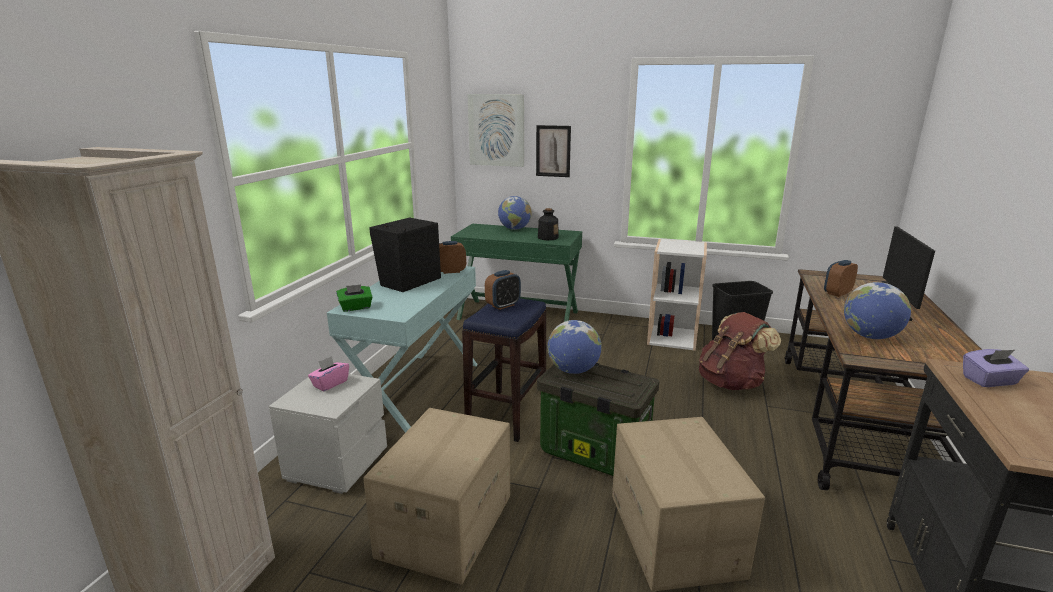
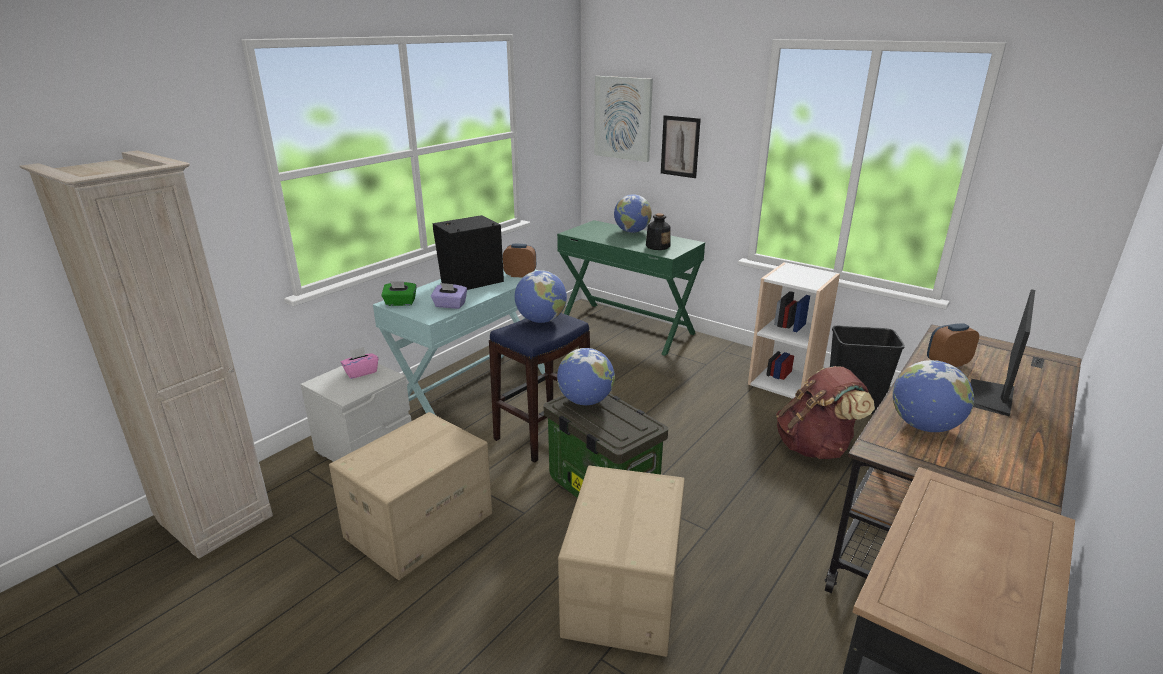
camera: 20 degrees right, 5 degrees up
(503, 305) = (541, 320): alarm clock -> globe
(990, 381) = (964, 510): purple tissue box -> purple tissue box (450, 305)

